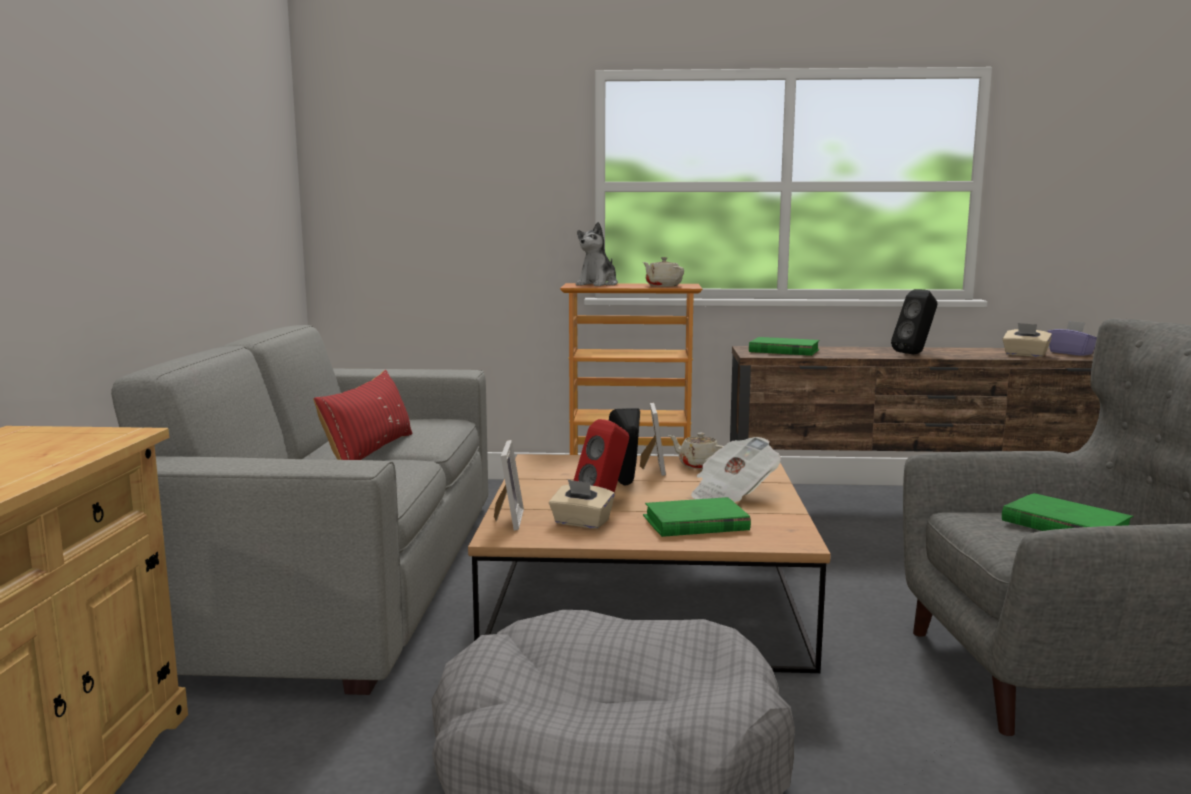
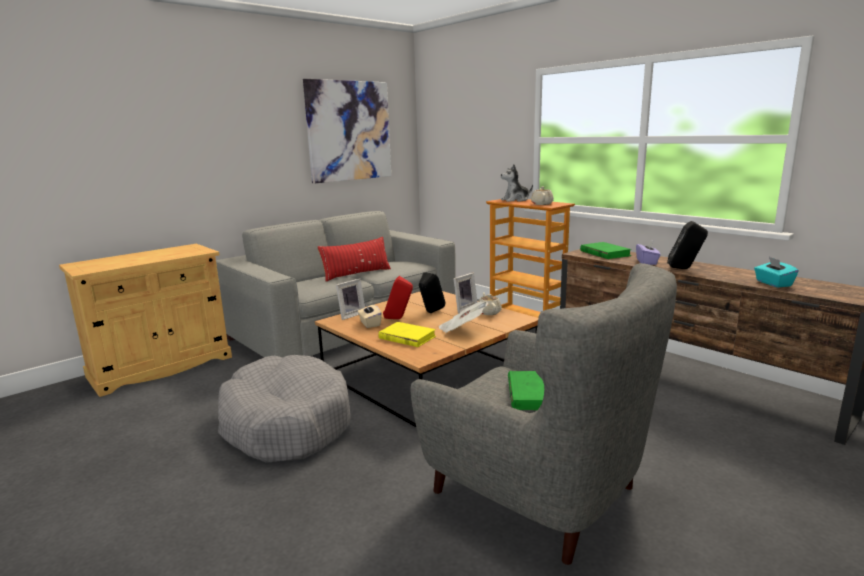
camera: 45 degrees right, 5 degrees up
(225, 152) = (349, 131): none -> picture
(695, 523) = (407, 337): green book -> yellow book
(1025, 355) = (773, 283): beige tissue box -> turquoise tissue box
(1071, 353) = (827, 289): purple tissue box -> purple tissue box (647, 262)

